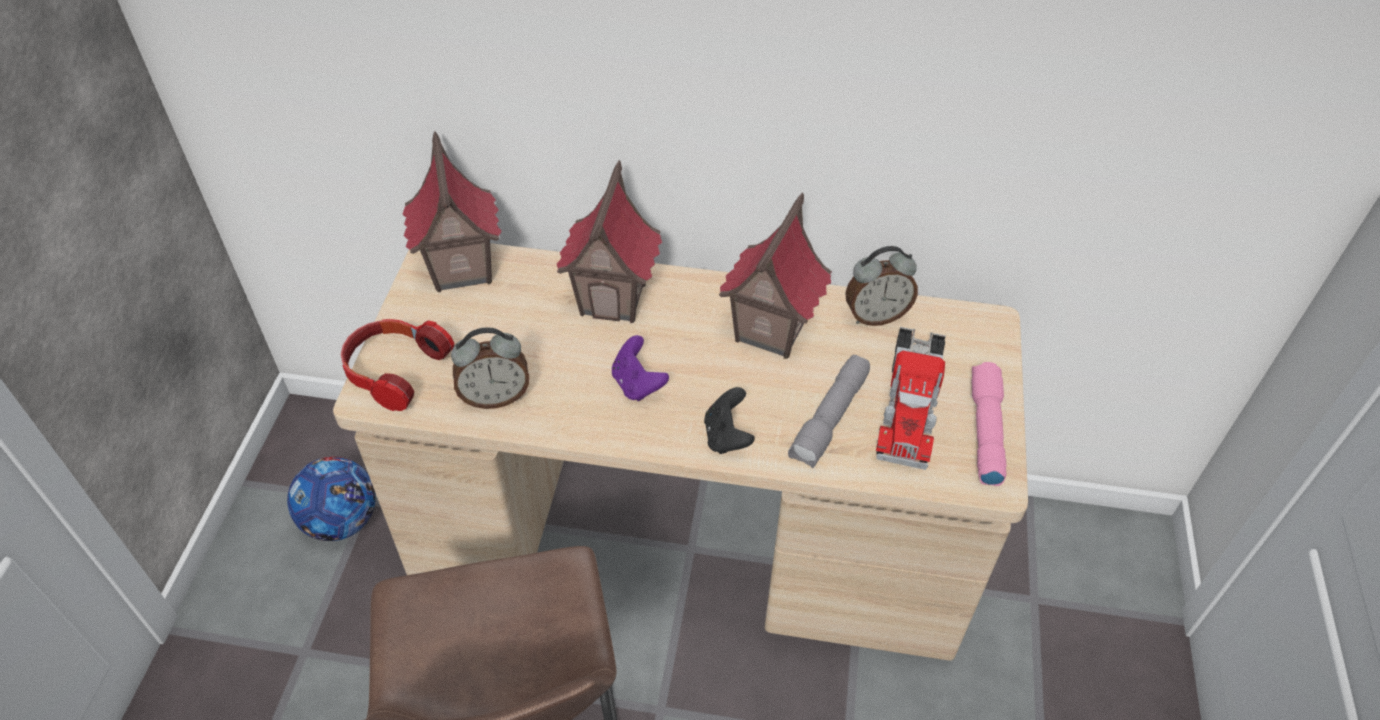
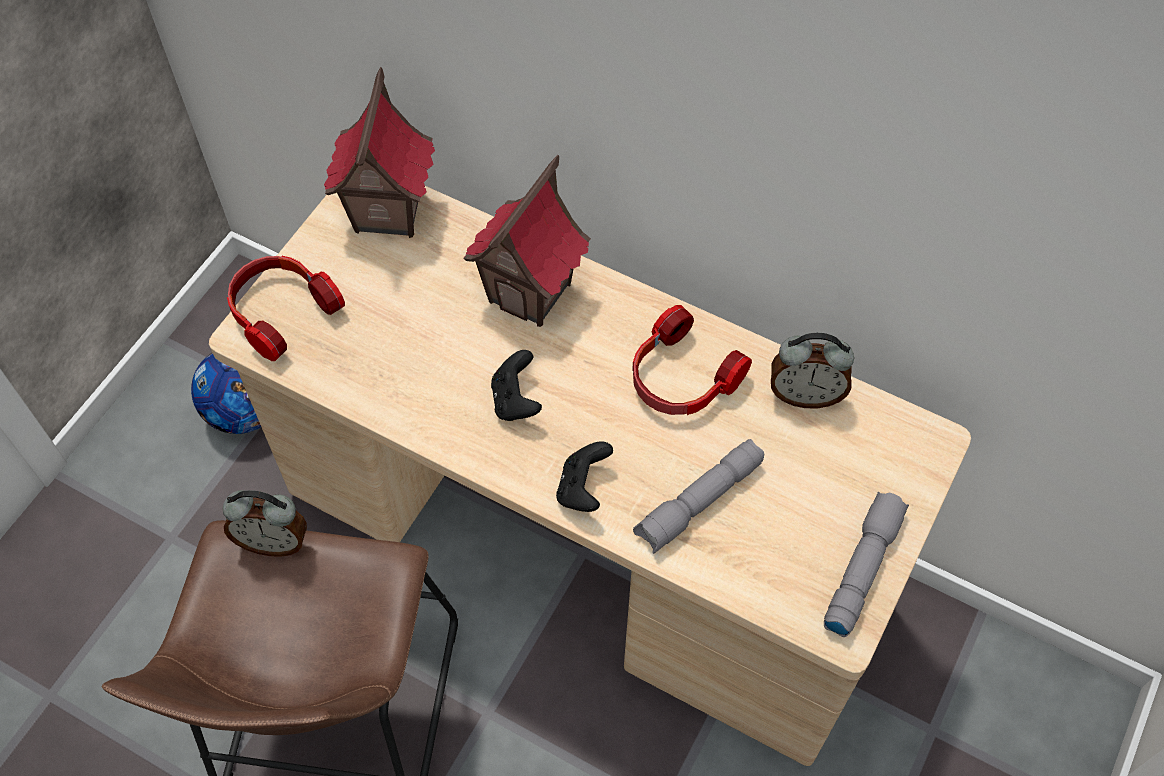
camera: 20 degrees right, 10 degrees up
(495, 397) = (368, 372): alarm clock -> alarm clock (274, 541)
(637, 384) = (516, 400): purple game controller -> black game controller
(770, 330) = (681, 378): toy house -> headphones
(909, 402) = (794, 509): toy truck -> none
(984, 430) = (861, 567): pink flashlight -> grey flashlight

